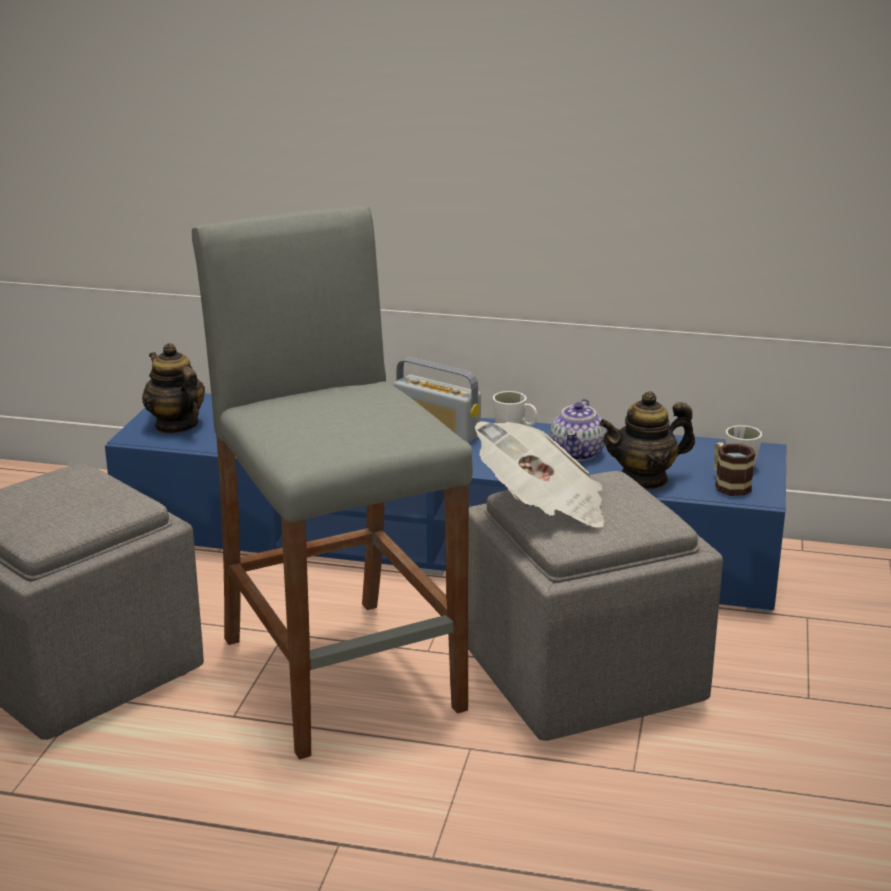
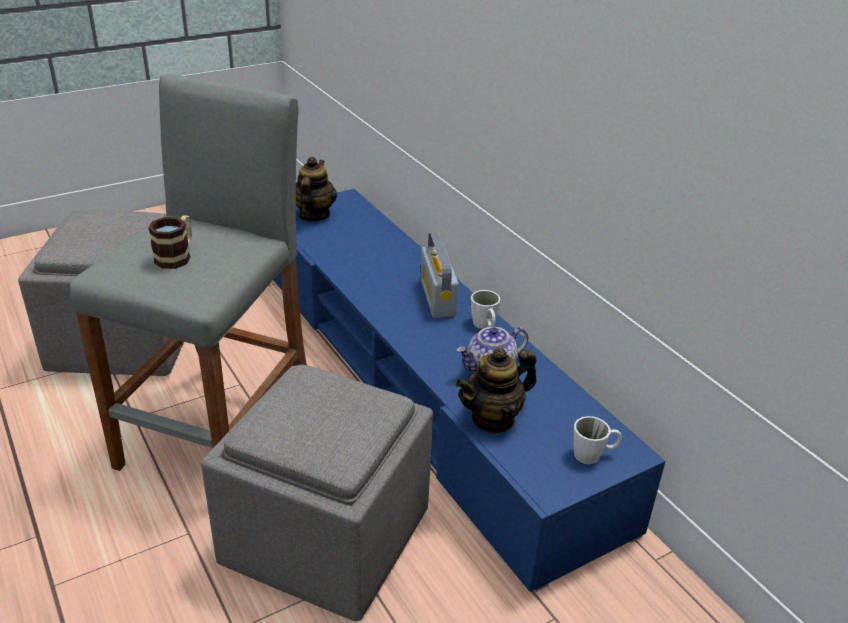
camera: 45 degrees right, 10 degrees up
(542, 507) = (297, 395): newspaper -> none
(644, 479) = (493, 419): teapot -> teapot turned 60 degrees counterclockwise
(728, 484) = (544, 464): mug -> mug (177, 256)

